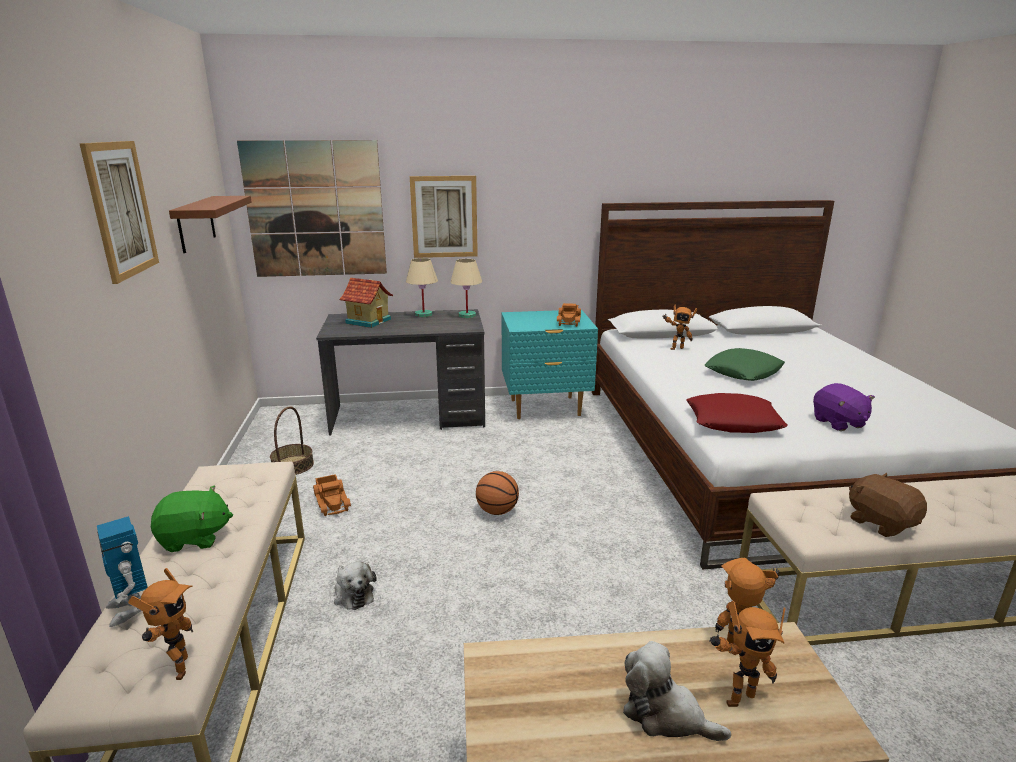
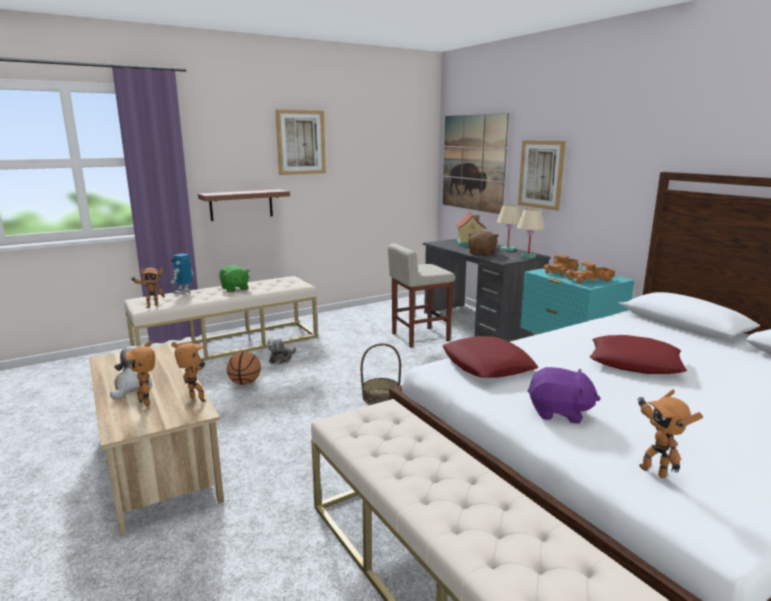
camera: 65 degrees right, 5 degrees down
(196, 223) = (384, 161): brown shelf -> brown shelf (241, 205)
(292, 465) = (382, 315): basket -> basket (381, 397)
(333, 501) = (357, 333): toy truck -> toy truck (562, 272)
(403, 461) = (419, 337): none -> beige stool
(497, 511) = (392, 375): basketball -> basketball (244, 383)
(676, 348) = (648, 332): toy robot -> toy robot (654, 471)
(743, 372) = (634, 363): green pillow -> red pillow
(838, 423) = (559, 412): purple plush toy -> purple plush toy turned 120 degrees counterclockwise
(881, 522) = (385, 453): brown plush toy -> brown plush toy (482, 254)

